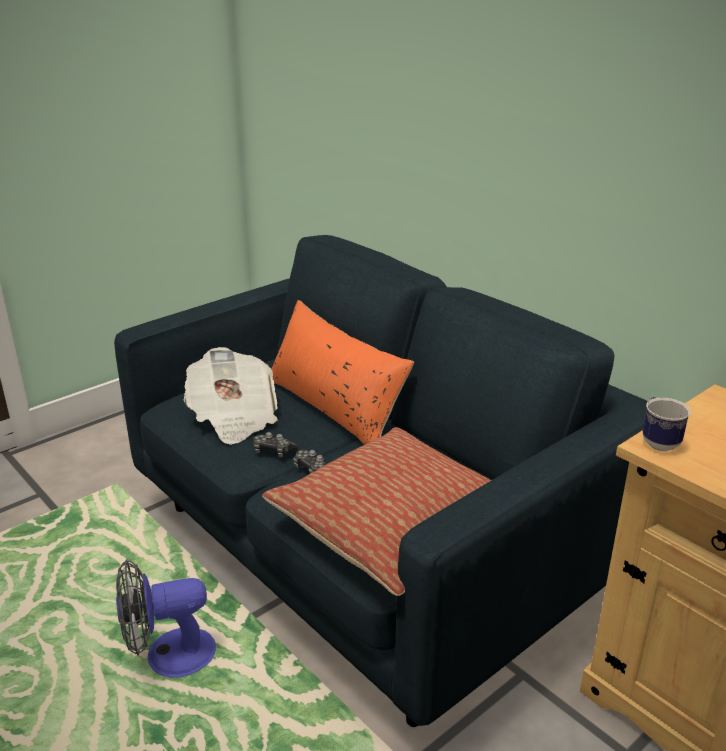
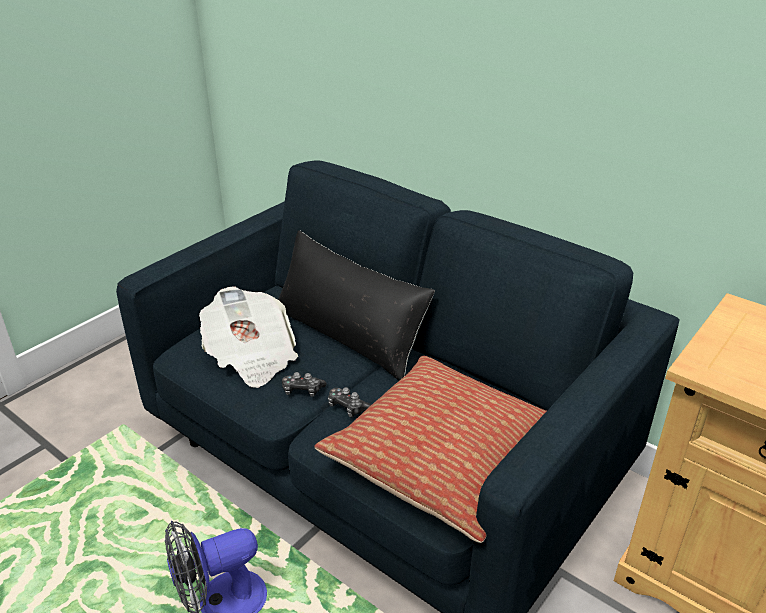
camera: 10 degrees left, 5 degrees up
(334, 407) = (348, 335): orange pillow -> black pillow
(657, 441) = (701, 361): mug -> none

